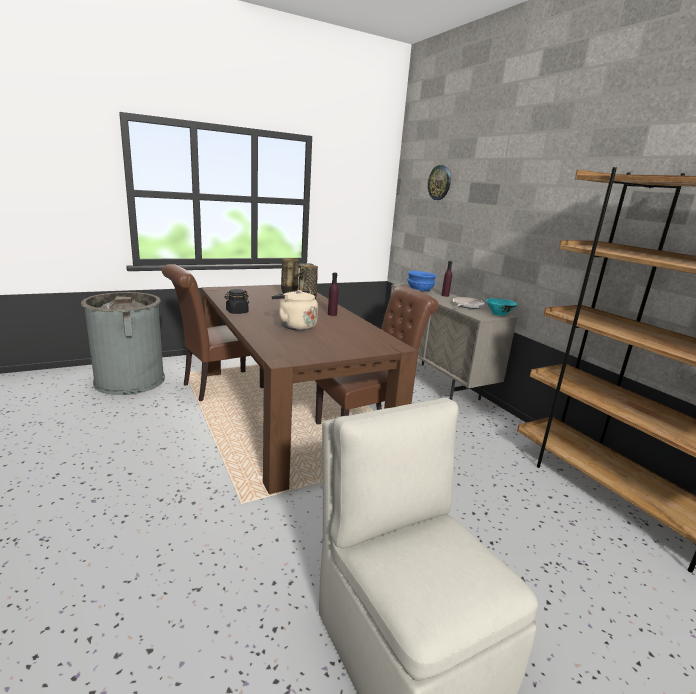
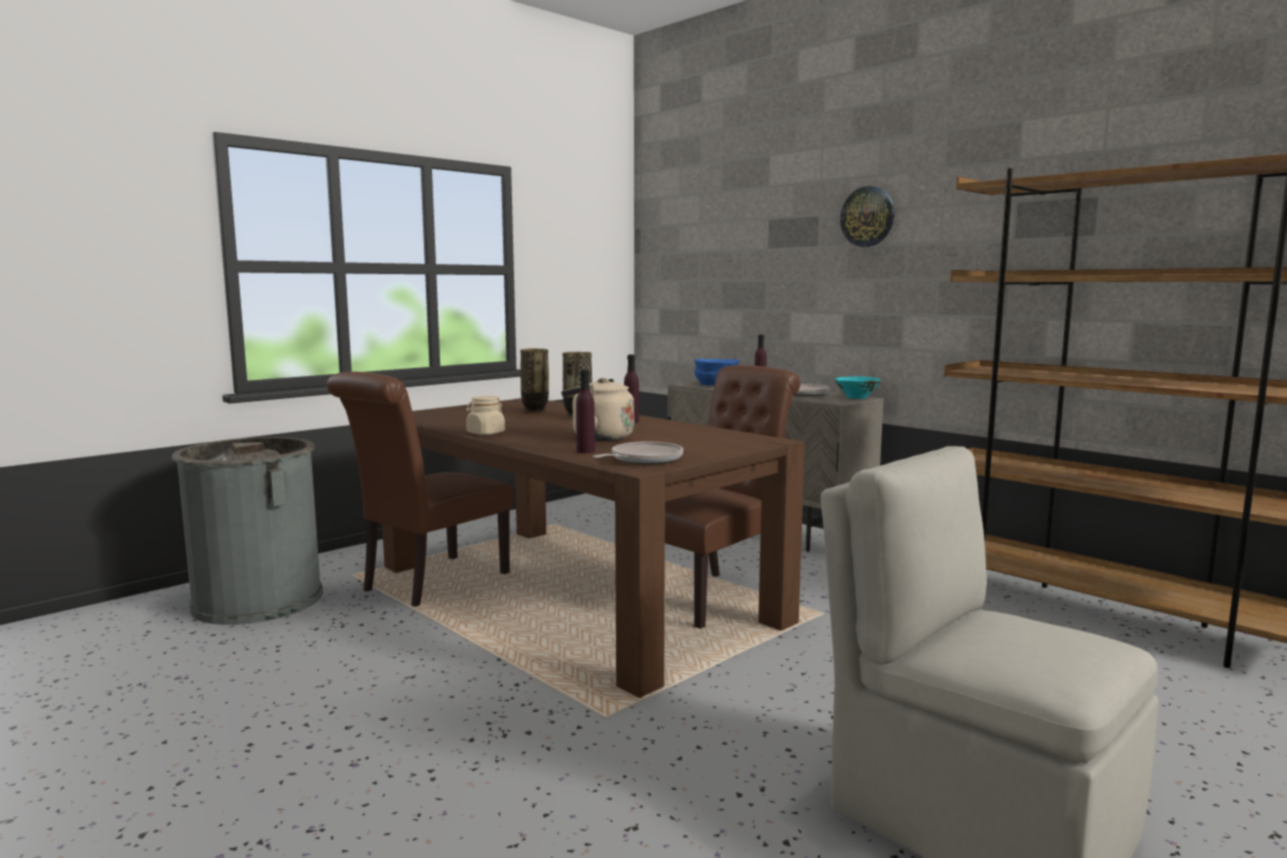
camera: 15 degrees left, 10 degrees down
(237, 312) = (485, 433): black jar -> beige jar
(271, 338) = (585, 451): none -> purple bottle
(294, 352) = (643, 460): none -> frying pan
(439, 182) = (715, 226): wall clock -> wall clock (867, 216)

